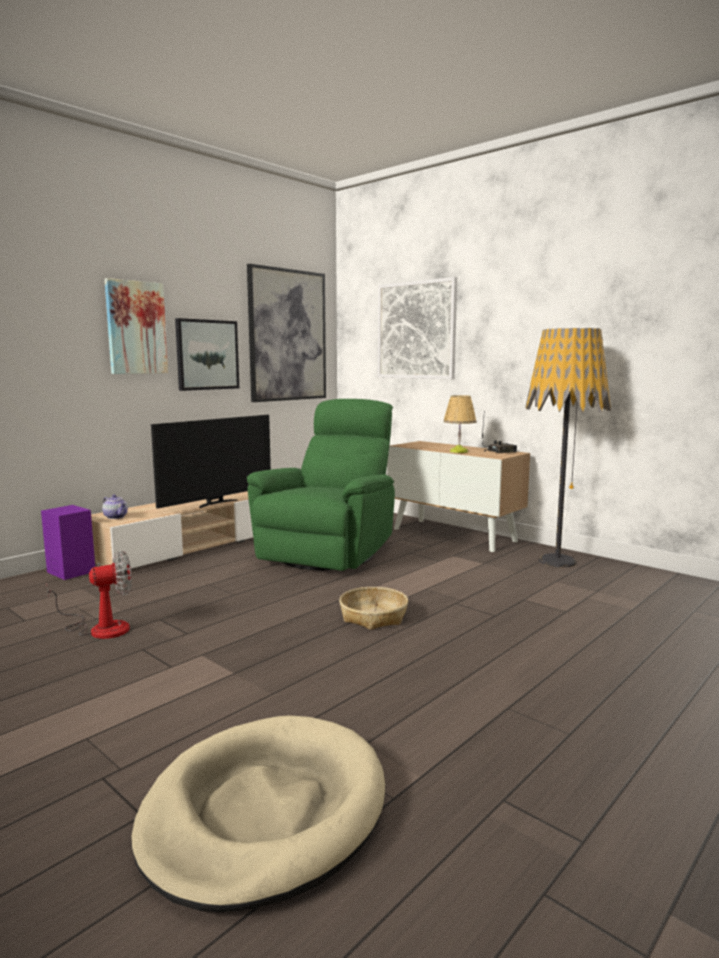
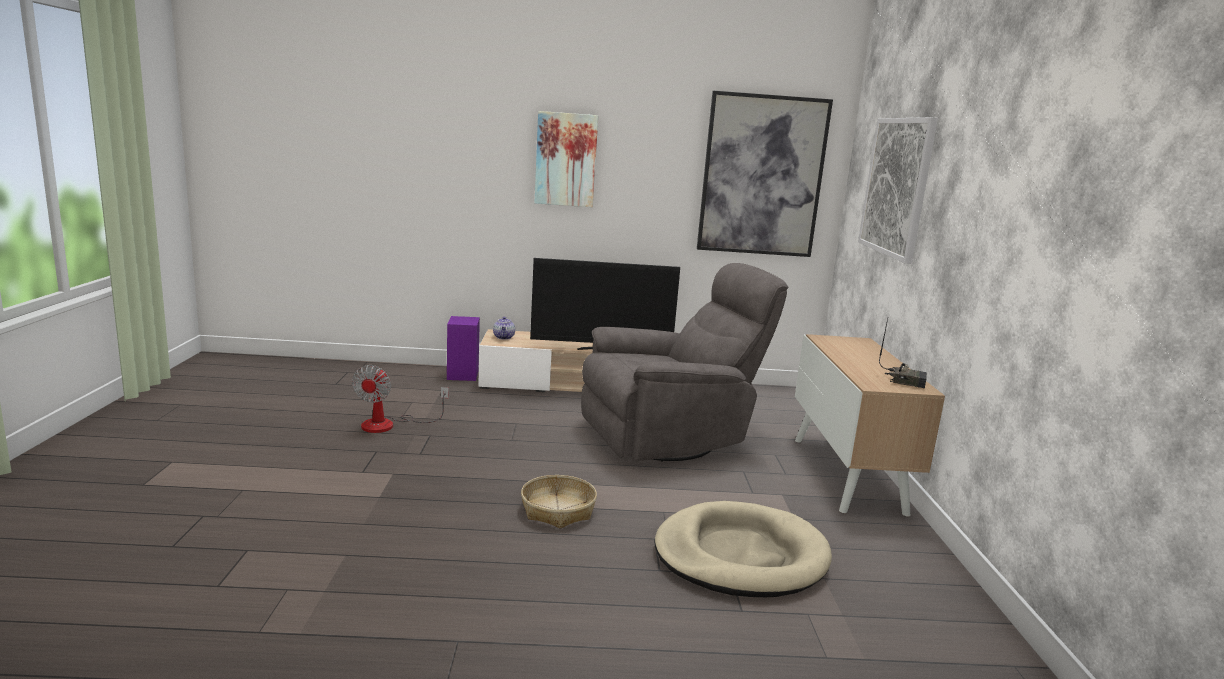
camera: 45 degrees right, 5 degrees up
(100, 628) = (389, 424): fan -> fan turned 75 degrees clockwise
(207, 355) = (645, 191): picture -> none
(264, 812) = (203, 586): beige dog bed -> beige dog bed (740, 556)
(330, 552) = (670, 437): green armchair -> grey armchair
(459, 451) = (853, 365): table lamp -> none
(557, 561) = (895, 561): floor lamp -> none

